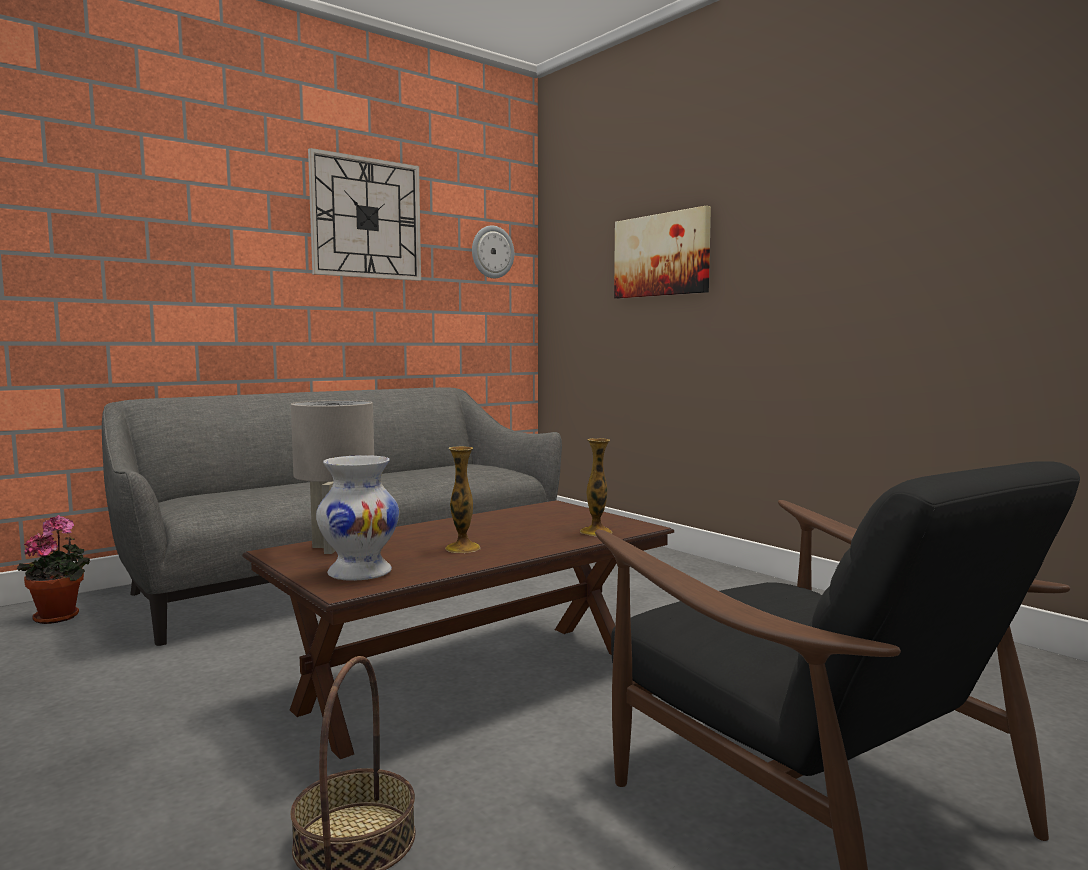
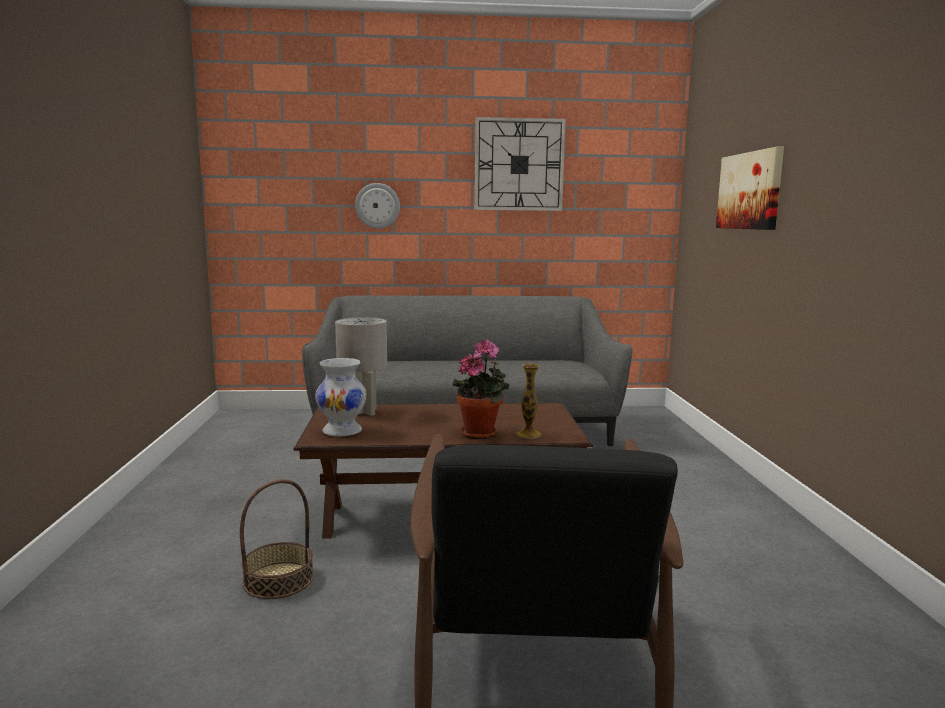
camera: 35 degrees right, 5 degrees up
(60, 616) = (299, 421): potted plant -> potted plant (481, 433)
(462, 548) = (424, 427): vase -> none
(492, 252) = (633, 183): wall clock -> wall clock (377, 205)

